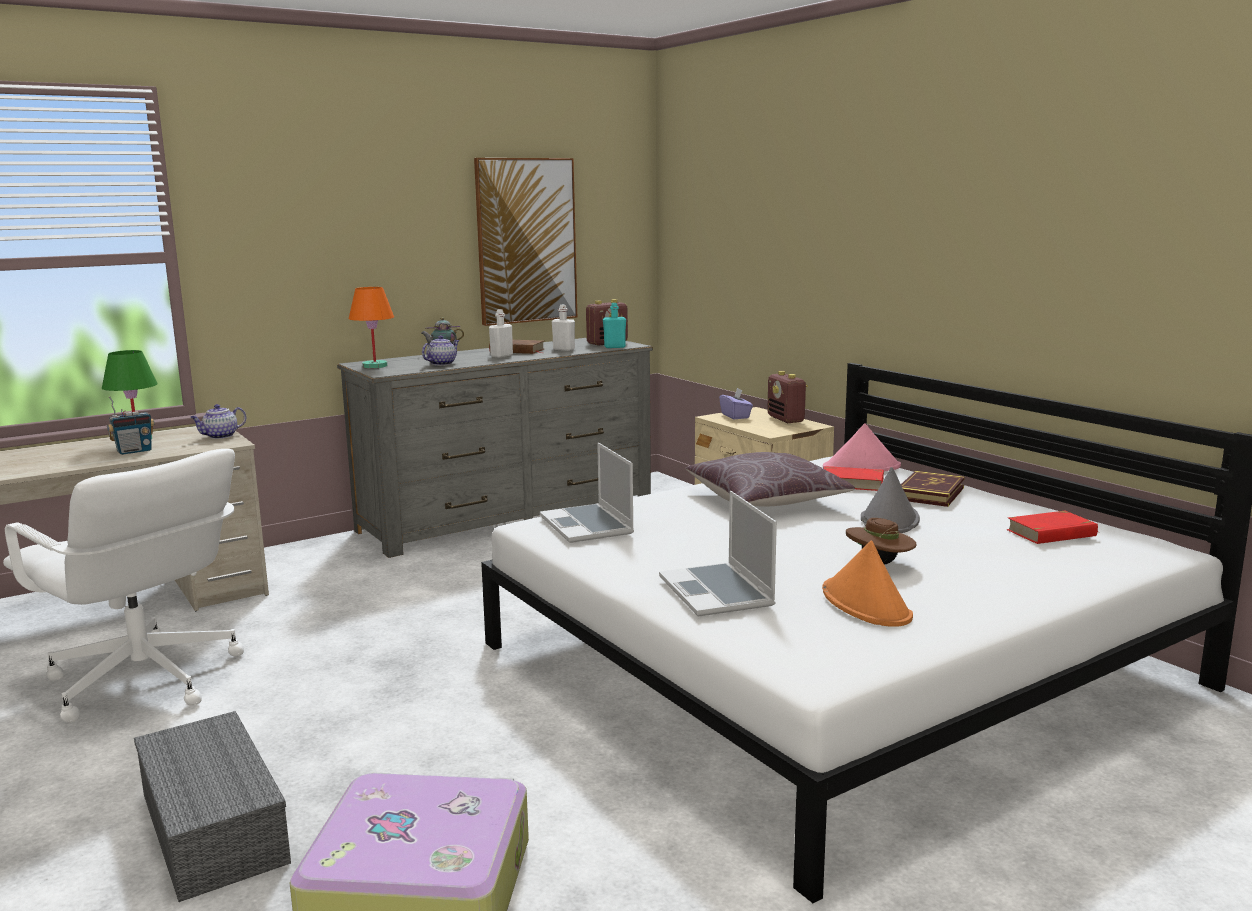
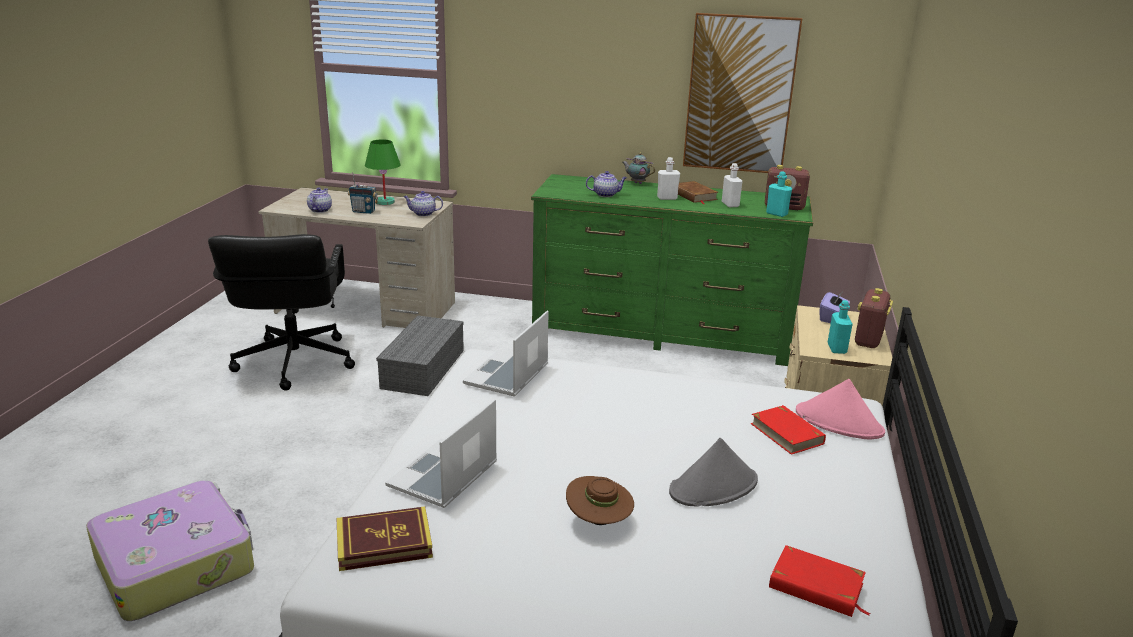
camera: 45 degrees right, 10 degrees up
(64, 464) = (320, 210): none -> teapot
(144, 681) = (293, 363): white office chair -> black office chair
(216, 828) = (179, 469): grey storage box -> grey storage box (423, 369)
(374, 366) = (562, 183): orange table lamp -> none
(508, 516) = (661, 333): grey dresser -> green dresser
(766, 500) = (675, 415): brown pillow -> none
(781, 428) = (837, 348): none -> turquoise bottle
(866, 604) = (502, 548): orange hat -> none
(930, 493) = (827, 481): book -> book (384, 543)

